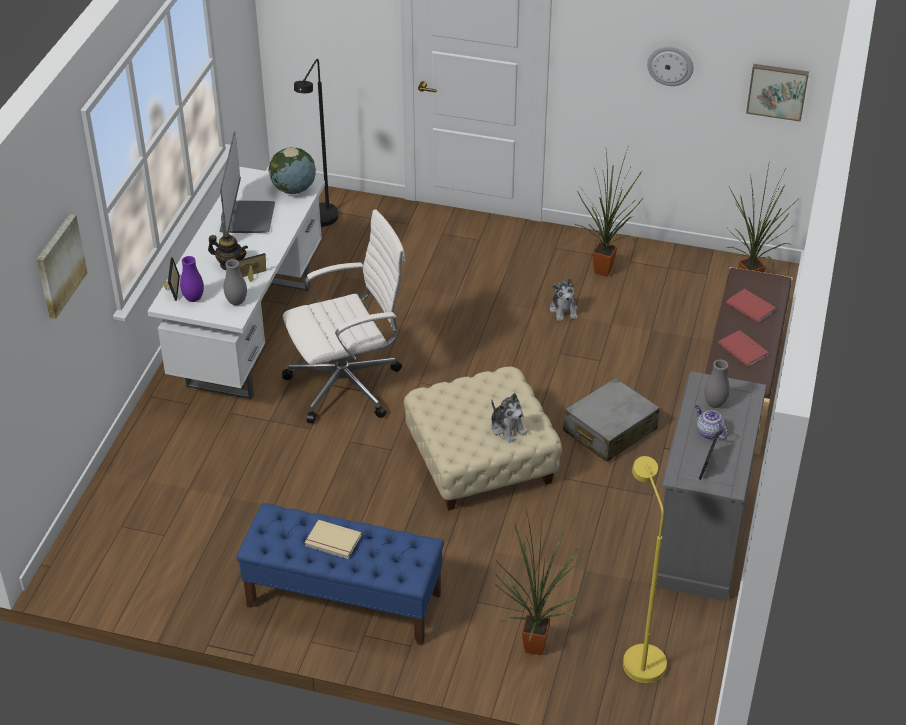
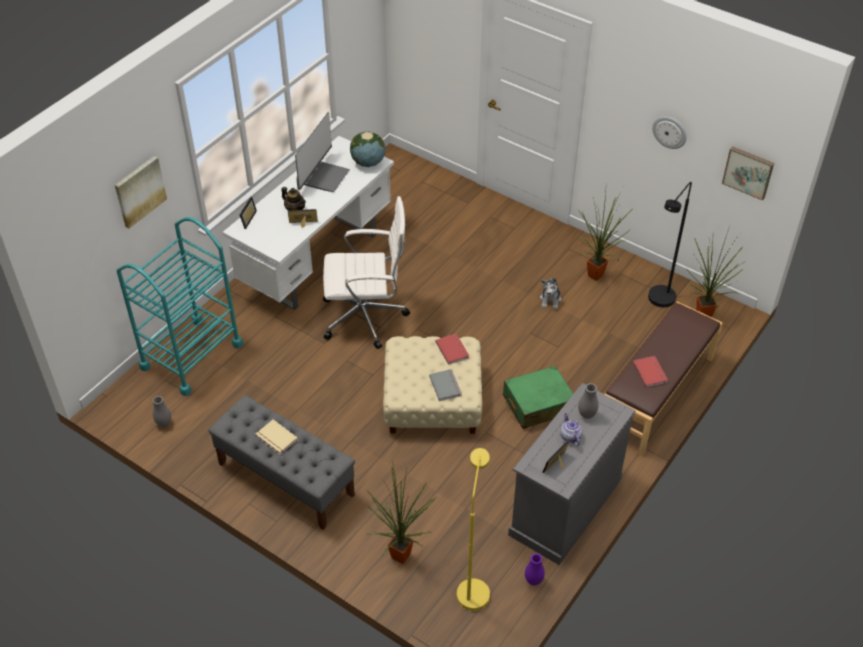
camera: 20 degrees right, 5 degrees up
(141, 487) = (191, 355): none -> turquoise cart
(193, 298) = (257, 230): purple vase -> purple vase (533, 580)
(236, 302) = (285, 240): grey vase -> grey vase (164, 423)
(320, 222) = (406, 186): black floor lamp -> black floor lamp (659, 303)
(343, 600) = (285, 479): blue bench -> grey bench
(507, 428) = (446, 385): plush toy -> grey book
(609, 430) = (537, 404): grey suitcase -> green suitcase
(751, 307) = (675, 338): red book -> red book (453, 349)

